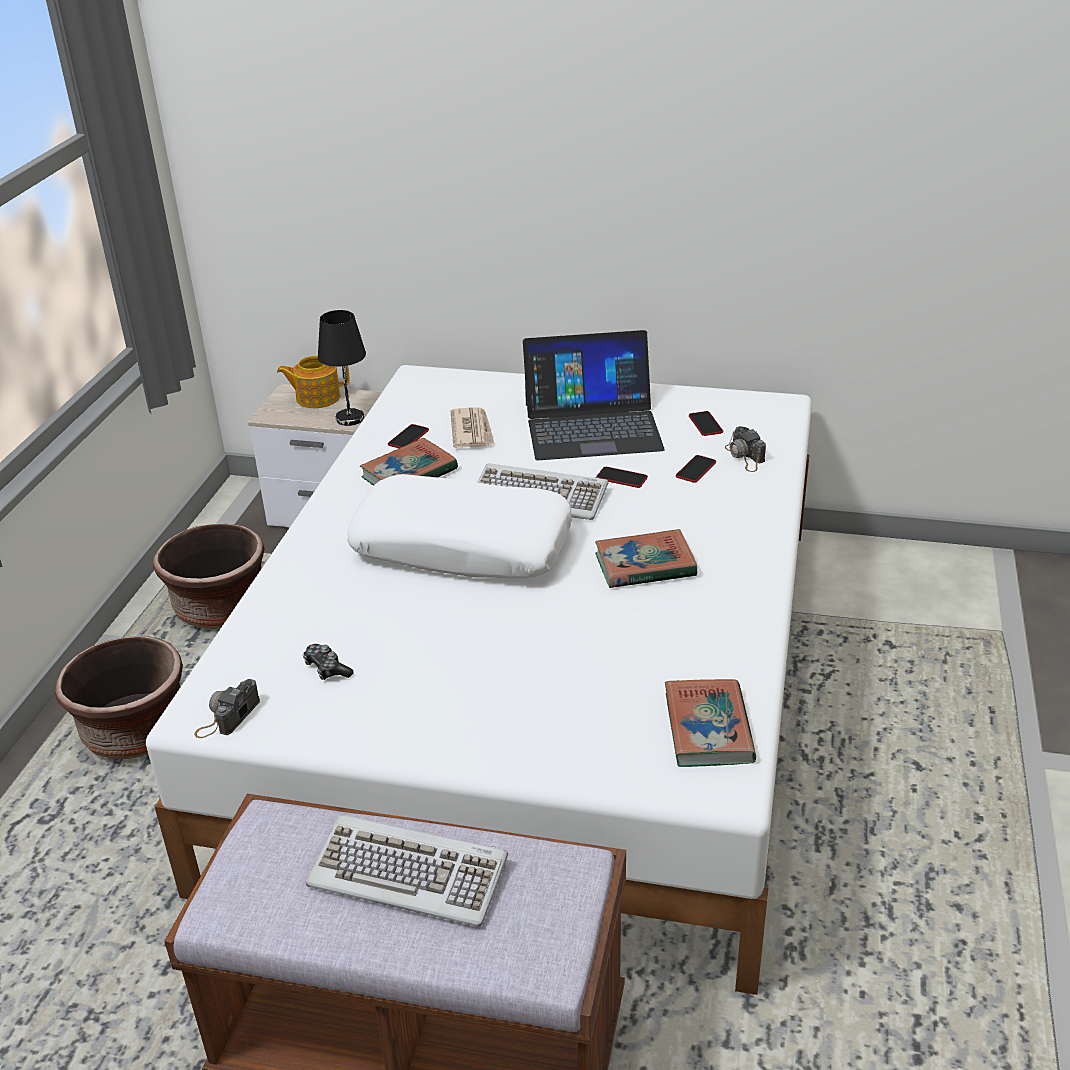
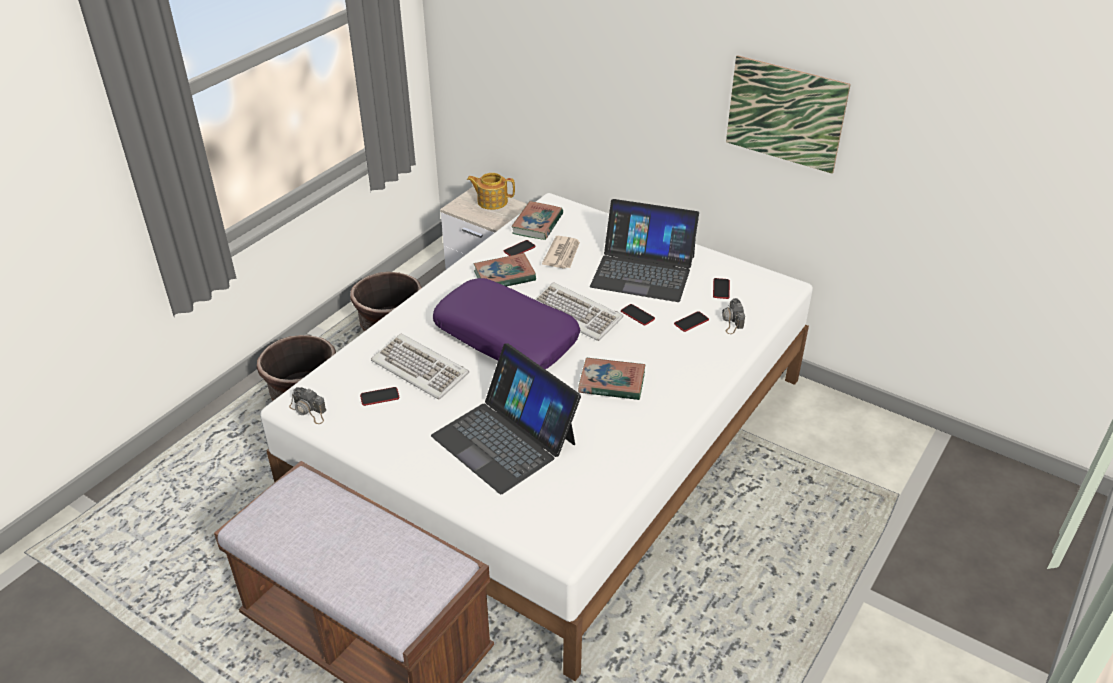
camera: 20 degrees right, 5 degrees up
(228, 717) = (309, 411): camera -> camera turned 105 degrees counterclockwise
(327, 669) = (379, 397): game controller -> phone
(350, 419) = (504, 222): black table lamp -> none
(409, 873) = (355, 538): keyboard -> keyboard (421, 369)
(463, 545) = (507, 336): white pillow -> purple pillow
(548, 673) = (505, 439): none -> laptop
(708, 728) = (578, 506): book -> book (537, 224)
(744, 169) = (785, 114): none -> picture

